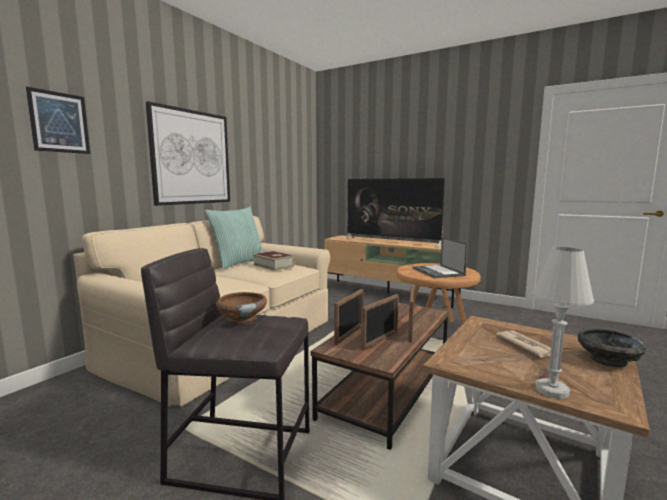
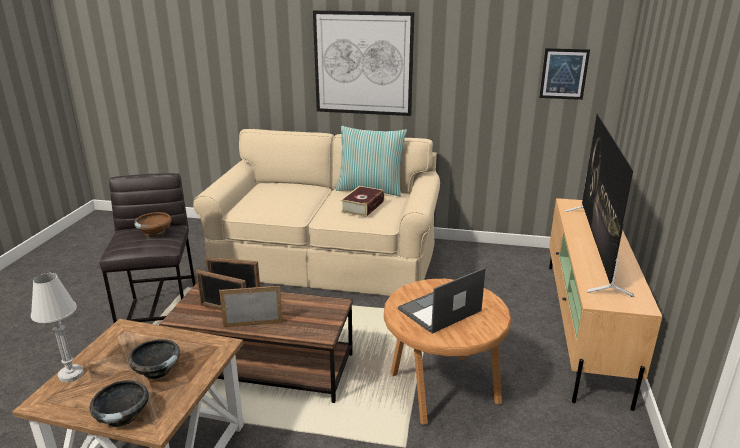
camera: 70 degrees right, 15 degrees up
(59, 122) = (243, 39): picture -> picture (564, 74)
(526, 346) = (157, 370): newspaper -> black bowl

